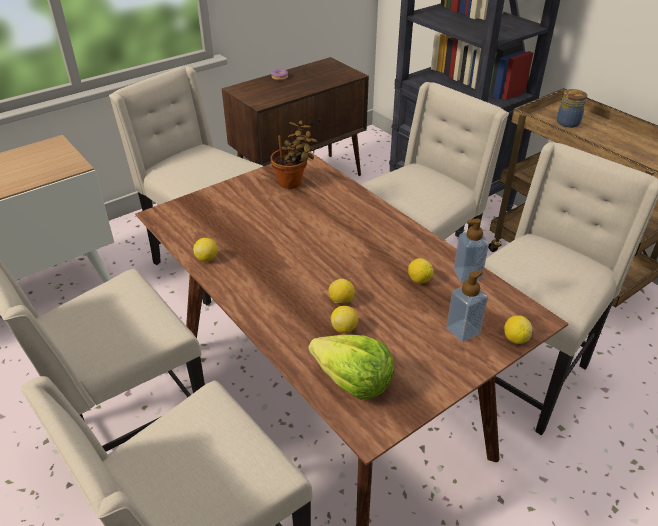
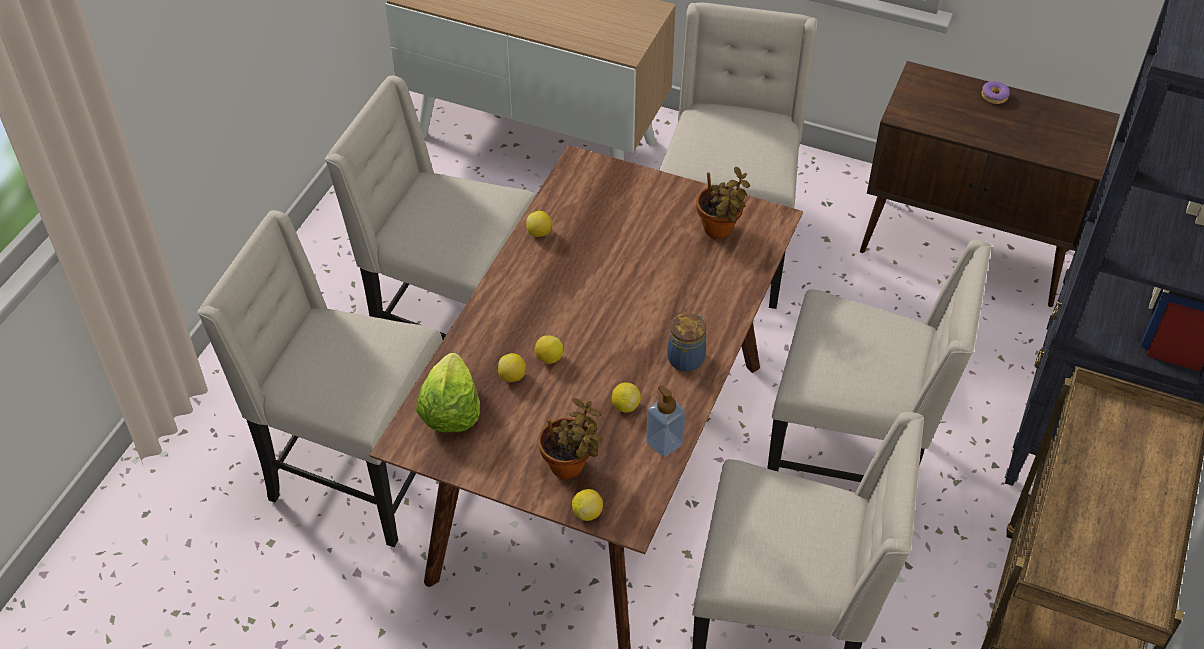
camera: 60 degrees right, 10 degrees up
(463, 331) = (570, 467): soap dispenser -> potted plant
(567, 122) = (1124, 445): jar -> jar (687, 358)

